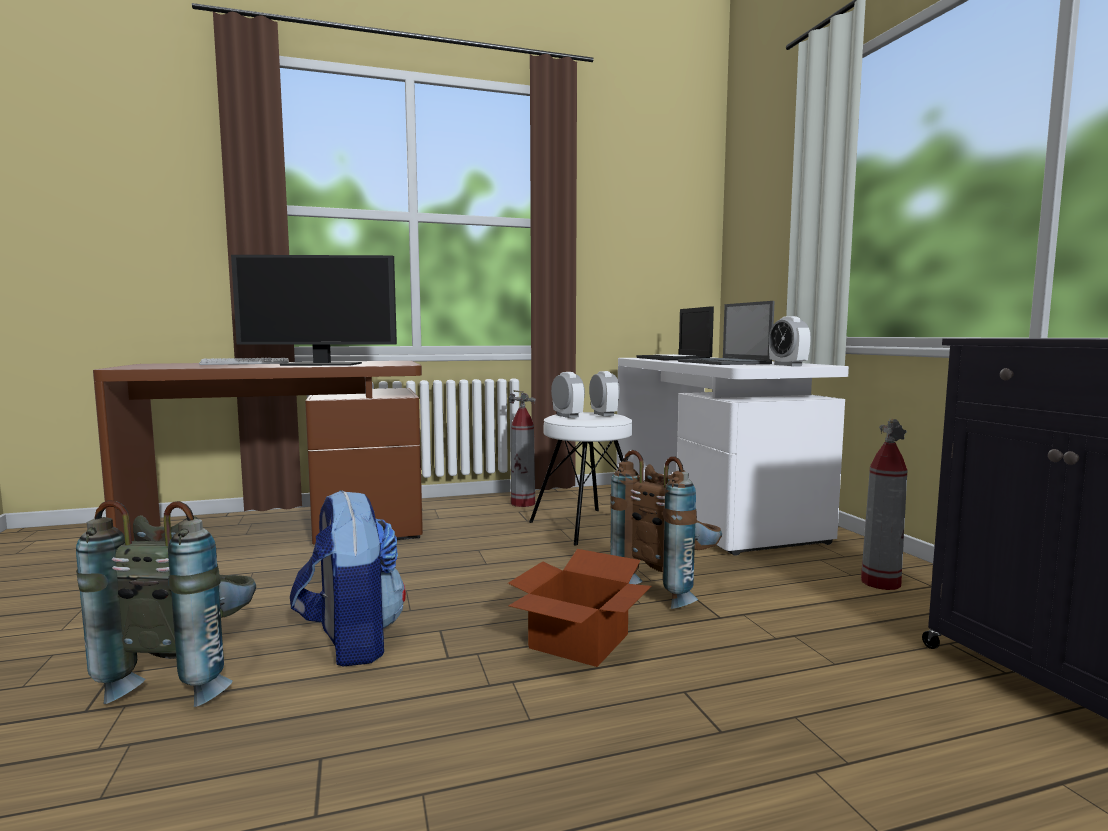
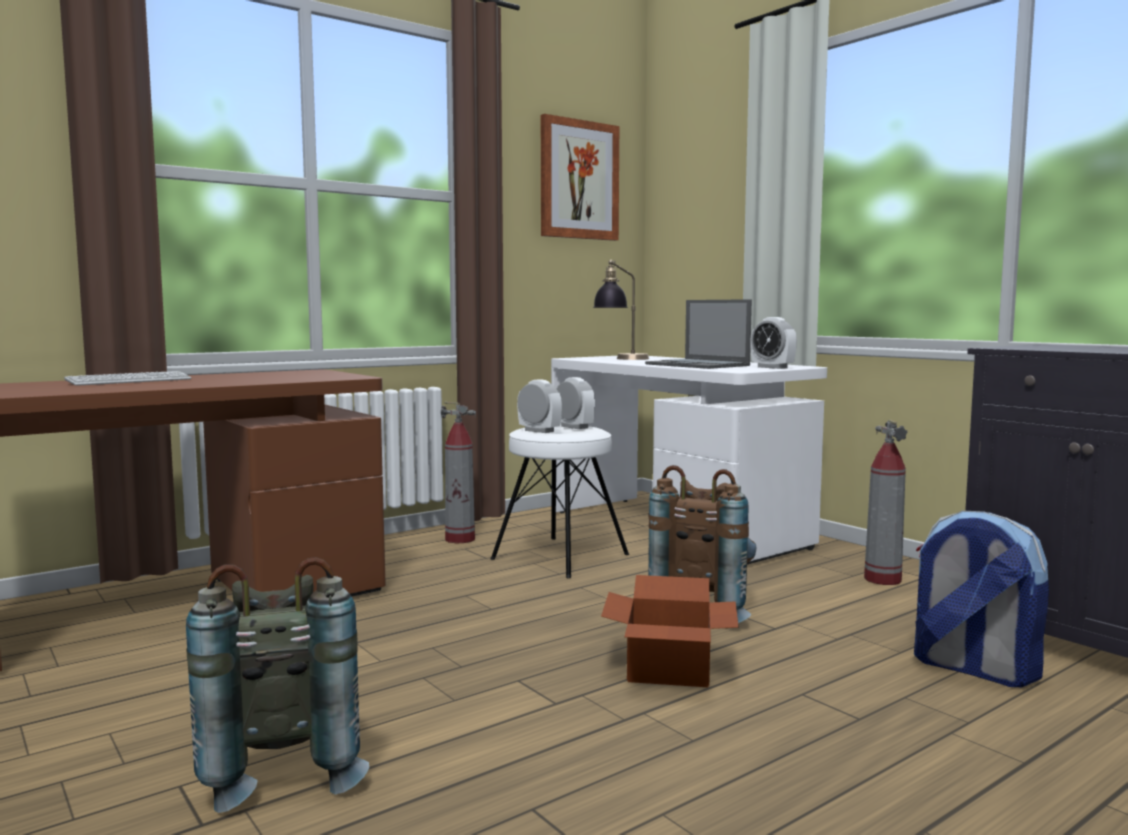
camera: 20 degrees left, 0 degrees up
(322, 364) = (251, 380): monitor -> none
(350, 642) = (433, 706): backpack -> backpack (971, 668)
(655, 205) = (578, 180): none -> picture
(674, 358) = (621, 359): laptop -> table lamp

